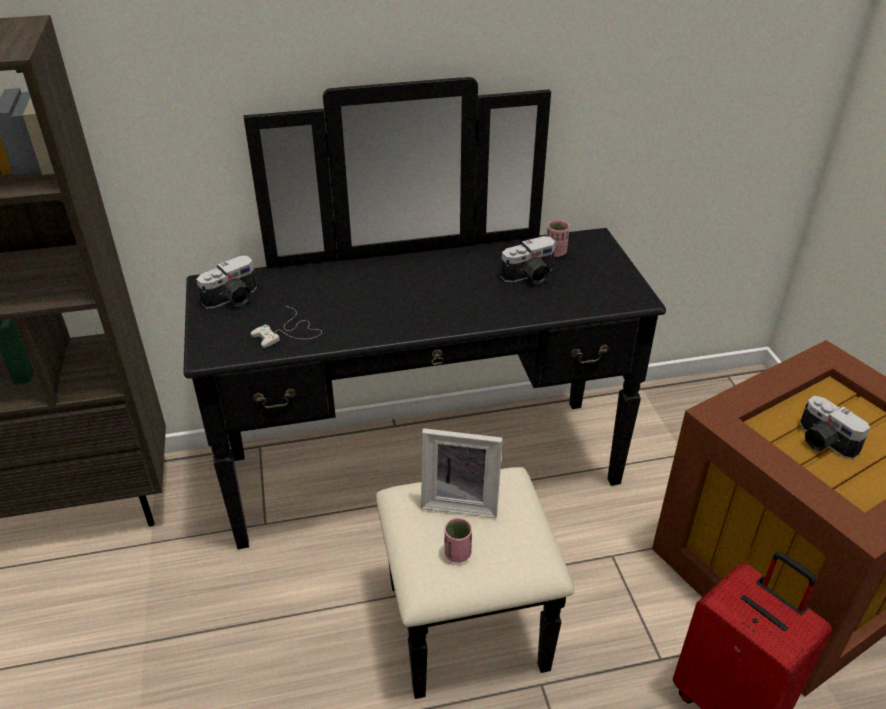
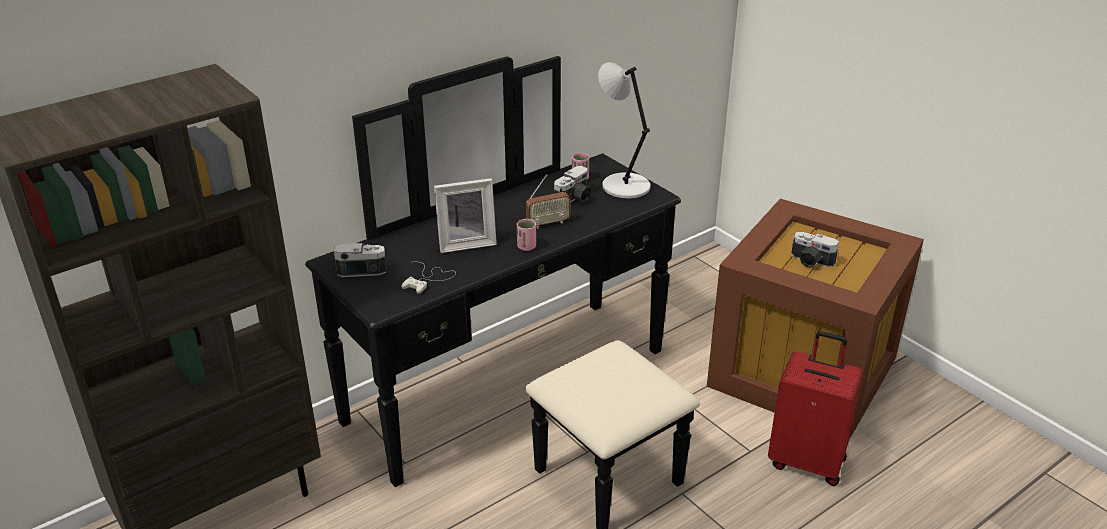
camera: 25 degrees left, 5 degrees down
(233, 299) = (362, 268): camera -> camera turned 120 degrees counterclockwise
(457, 553) = (616, 401): pink cup -> pink cup (526, 247)
(461, 500) = (595, 370): picture frame -> picture frame (466, 243)
(475, 299) = (548, 223): none -> radio
(602, 274) = (623, 186): none -> grey table lamp

